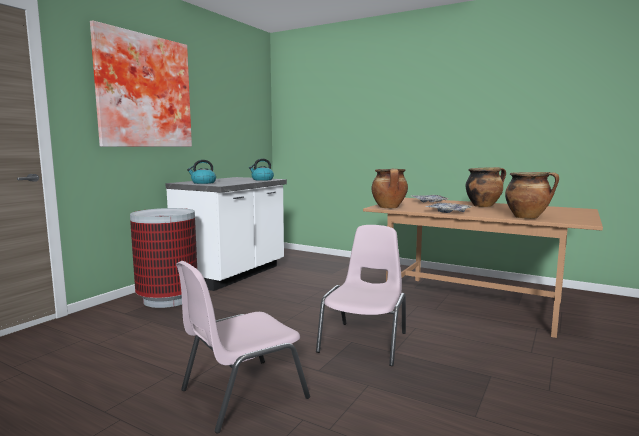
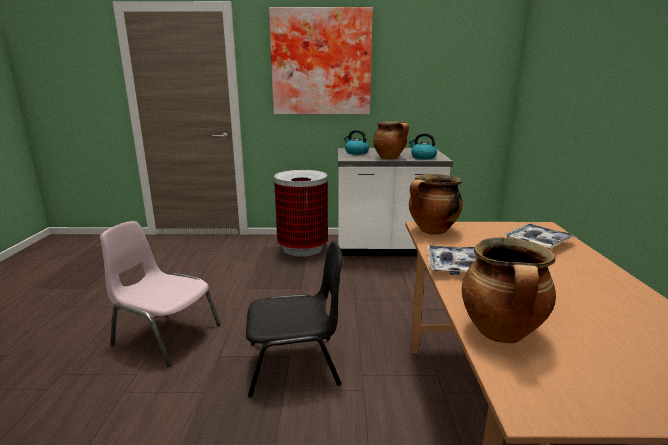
camera: 60 degrees right, 10 degrees up
(365, 342) = (295, 364): pink chair -> black chair
(483, 206) = (579, 283): cooking pot -> cooking pot (390, 158)

